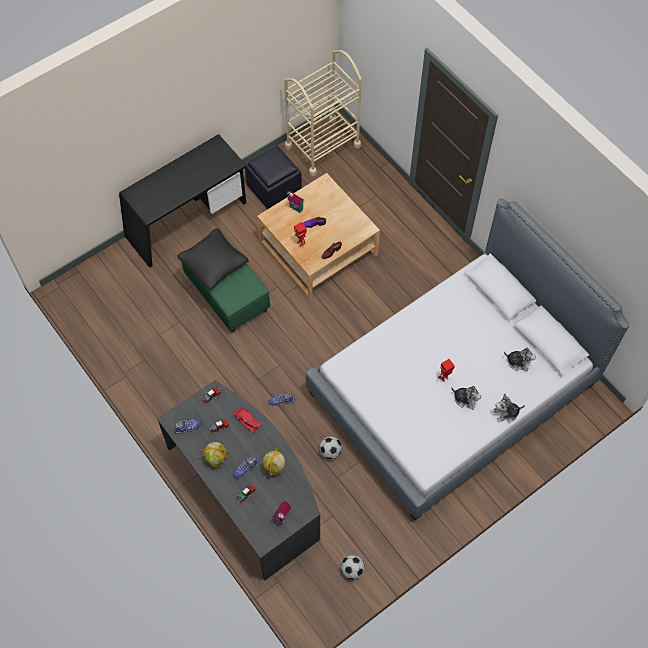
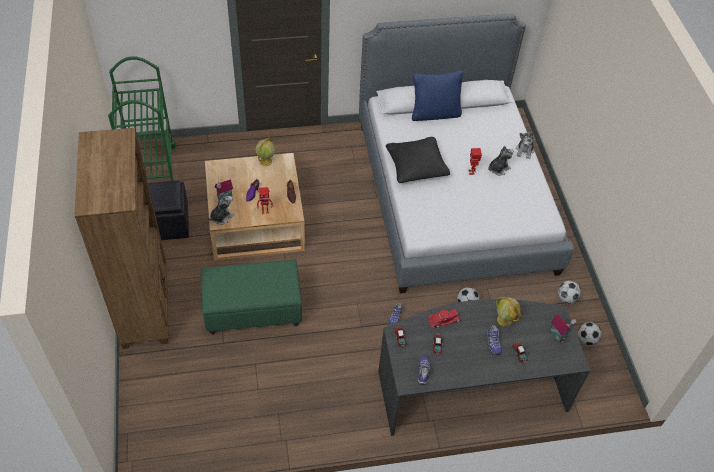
camera: 65 degrees left, 10 degrees down
(188, 221) = (146, 307): black desk -> brown bookcase
(214, 263) = (235, 287): black pillow -> black pillow (416, 166)
(217, 460) = (472, 362): globe -> globe (265, 161)
(322, 146) = (151, 169): beige cart -> green cart
(390, 536) = (566, 298): none -> football
(501, 315) = (434, 113): none -> blue pillow
(518, 362) = (483, 123): plush toy -> plush toy (221, 217)

